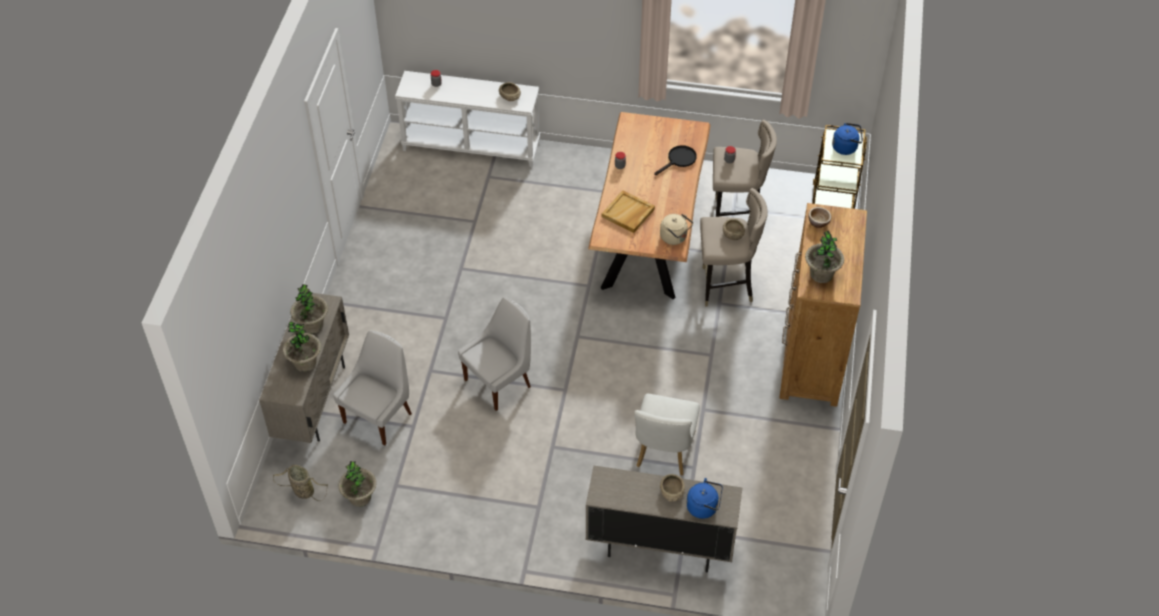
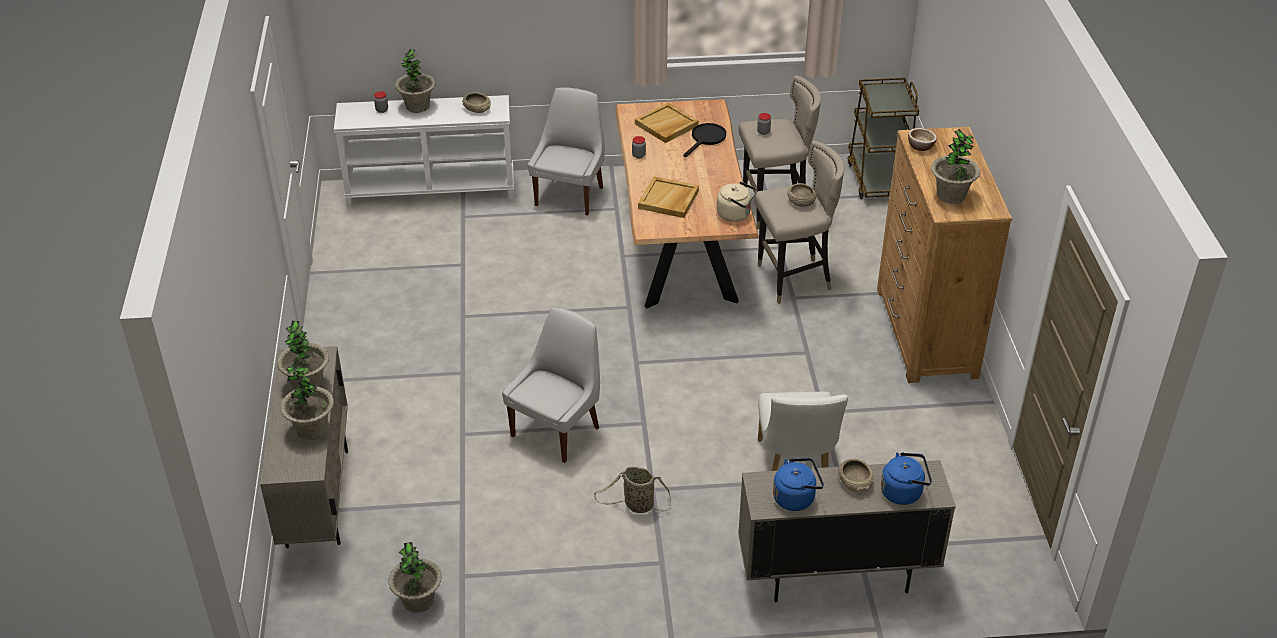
camera: 15 degrees left, 10 degrees down
(302, 491) = (334, 609): basket -> basket (636, 505)
(379, 416) = (413, 499): white chair -> white chair (570, 195)
(464, 85) = (417, 106): none -> potted plant
(652, 140) = (666, 125): none -> beige tray
(846, 147) = (891, 98): blue kettle -> blue kettle (796, 498)

